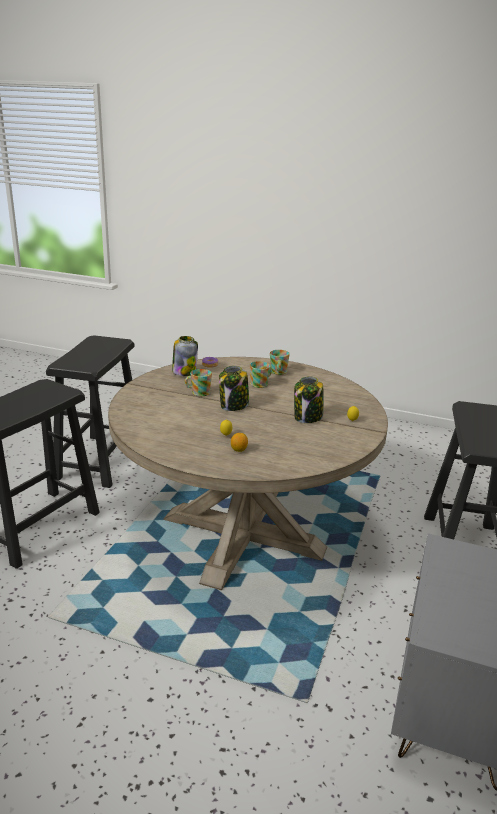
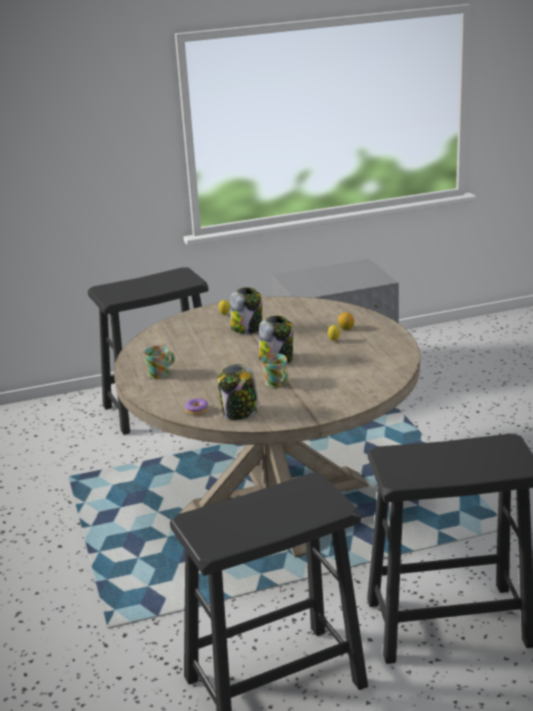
camera: 125 degrees left, 0 degrees up
(261, 384) = (206, 369): mug -> none

